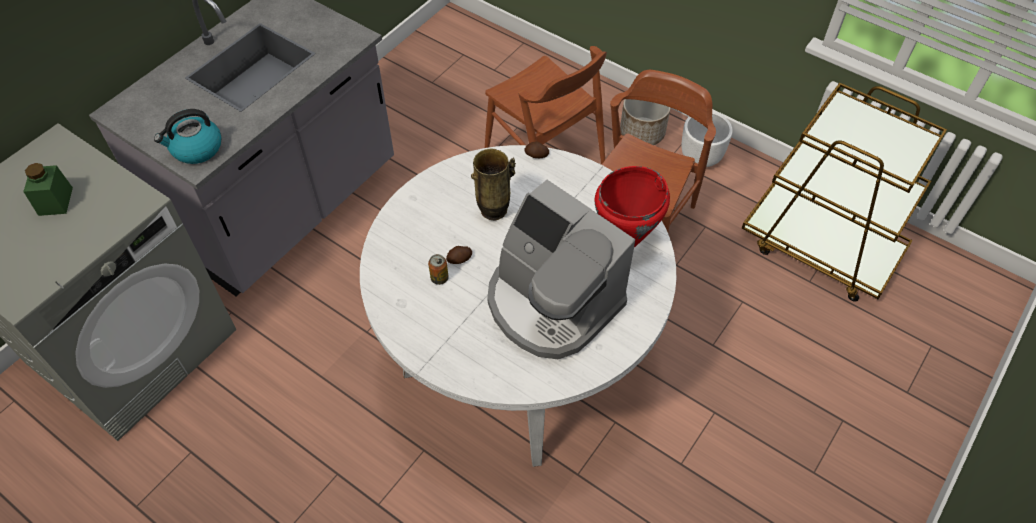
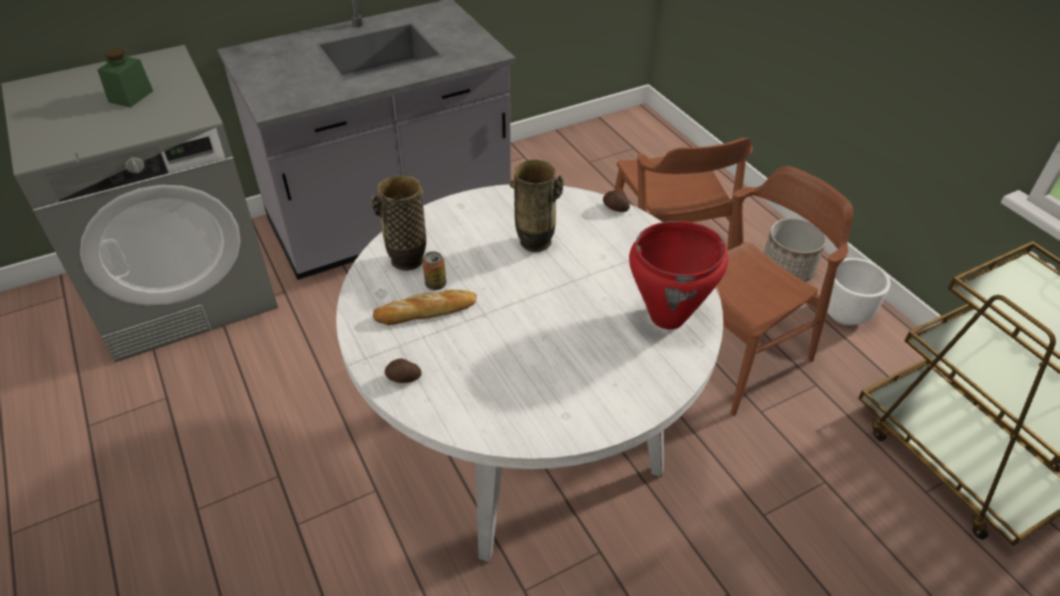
camera: 25 degrees right, 10 degrees down
(196, 149) = (281, 96): kettle -> none
(402, 265) = (407, 260): none -> vase
(447, 304) = (426, 311): none -> bread
(460, 259) = (469, 275): potato -> potato (403, 378)
(551, 303) = (540, 351): coffee machine -> none

